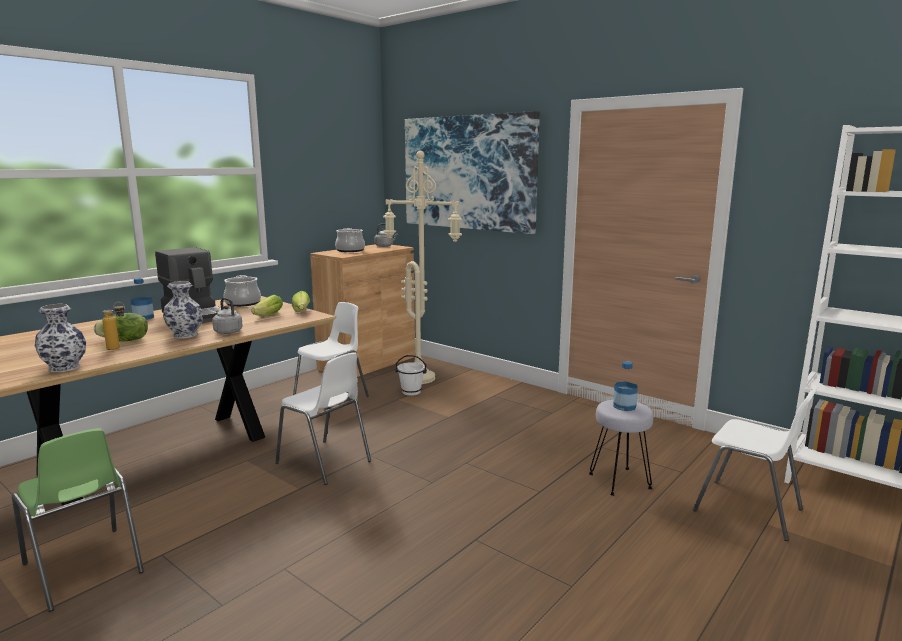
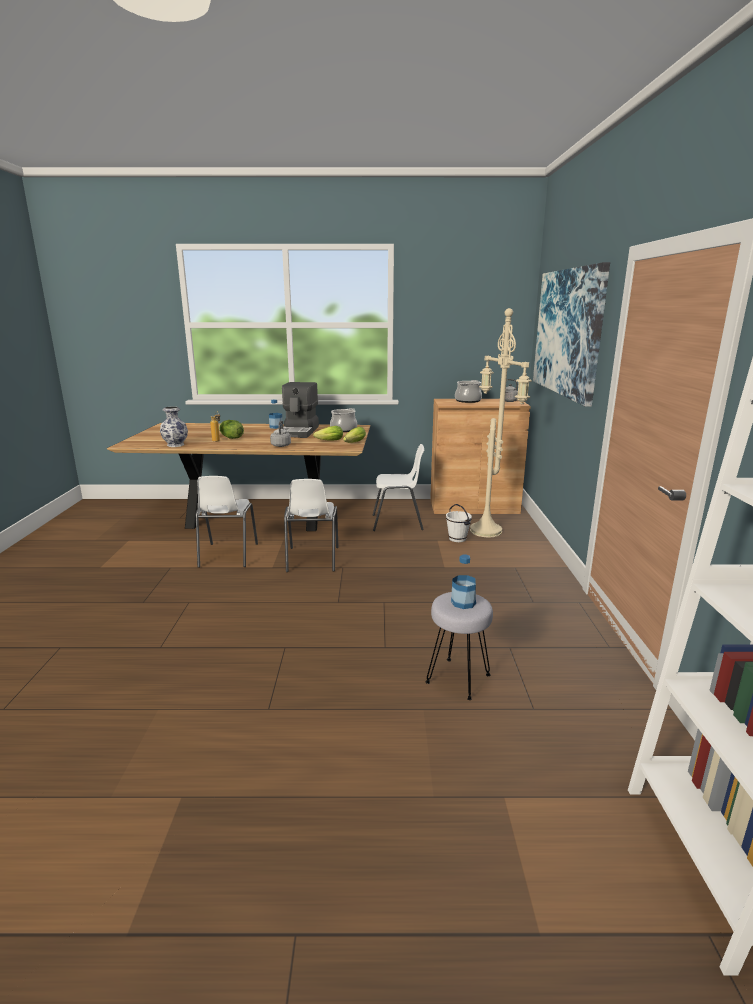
camera: 50 degrees right, 5 degrees up
(84, 569) = (142, 558): green chair -> none
(185, 335) = (260, 442): vase -> none
(749, 510) = (515, 776): white chair -> white chair (227, 555)

